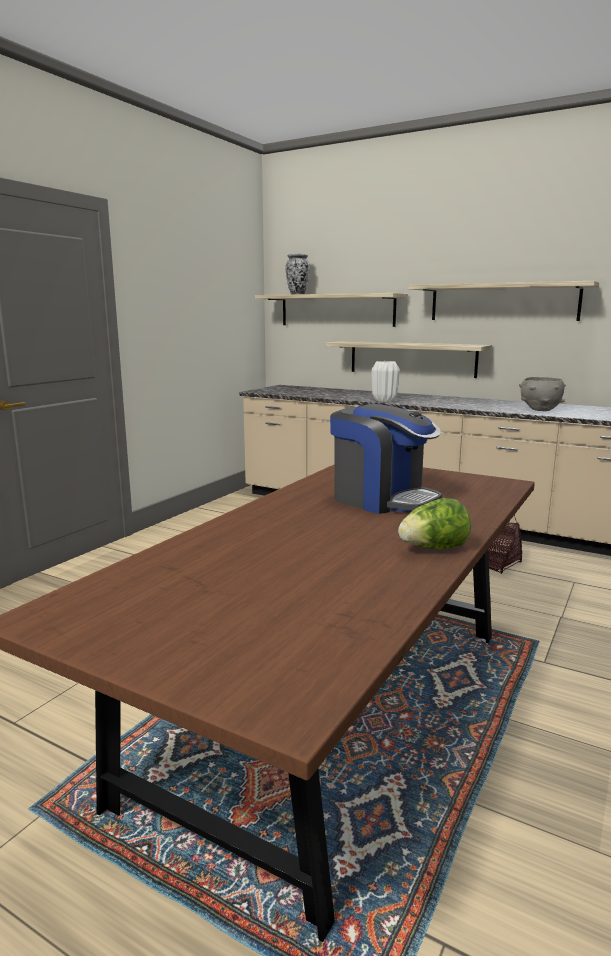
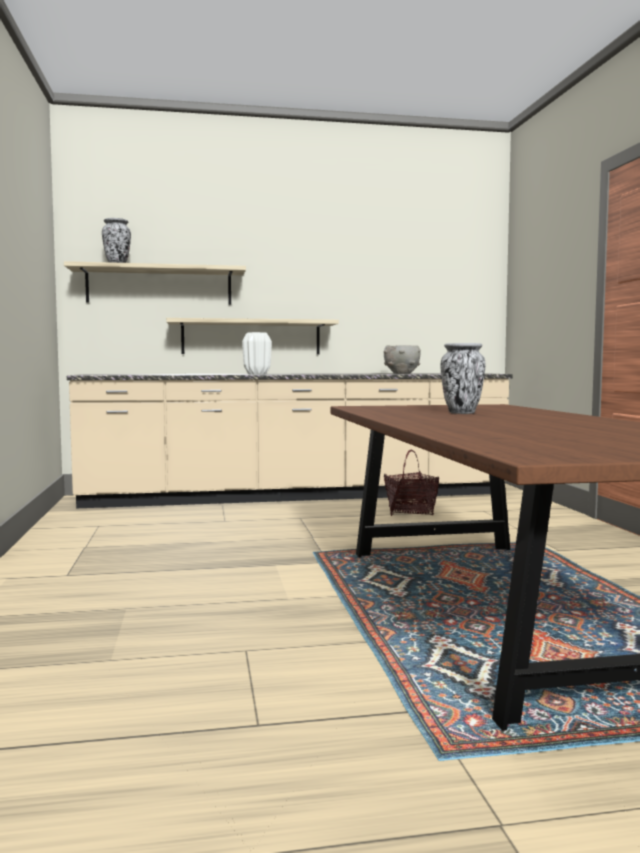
camera: 40 degrees left, 10 degrees down
(382, 499) = (461, 413): coffee machine -> vase
(433, 549) = (593, 419): lettuce -> none
(503, 302) = (338, 283): shelf -> none

